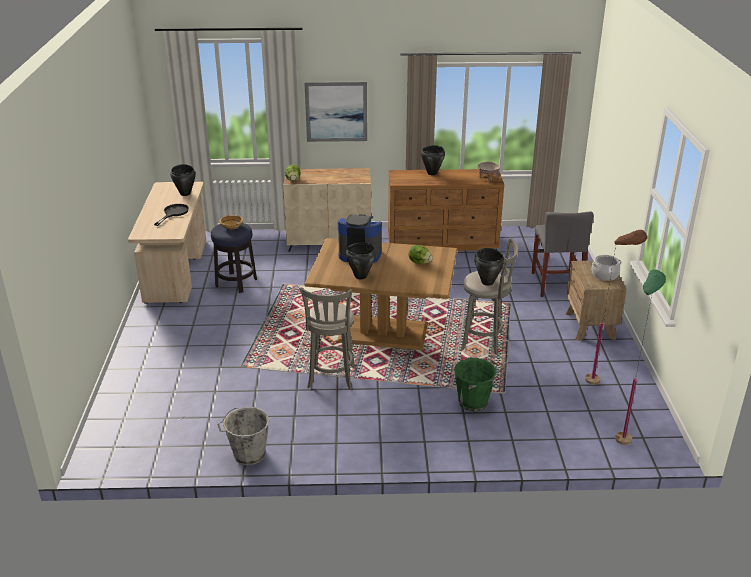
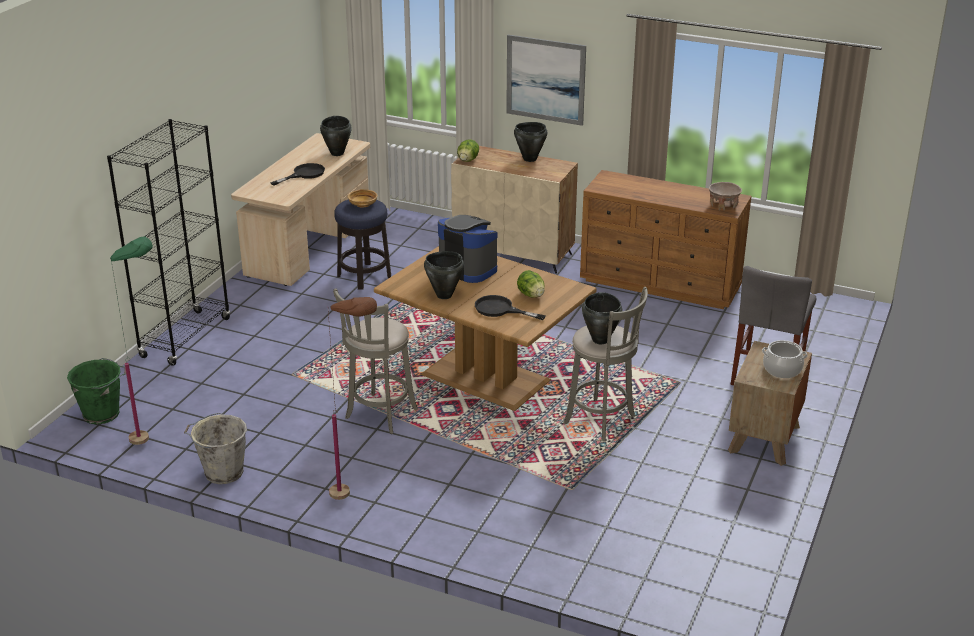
camera: 25 degrees right, 0 degrees up
(132, 361) = (185, 338): none -> black bookcase
(408, 277) = (500, 309): none -> black frying pan
(432, 173) = (653, 184): black cooking pot -> black cooking pot (529, 159)
(474, 402) = (524, 489): green bucket -> green bucket (103, 414)
(602, 381) = (715, 511): brown floor lamp -> brown floor lamp (357, 499)
(624, 434) = (681, 584): green floor lamp -> green floor lamp (154, 437)

